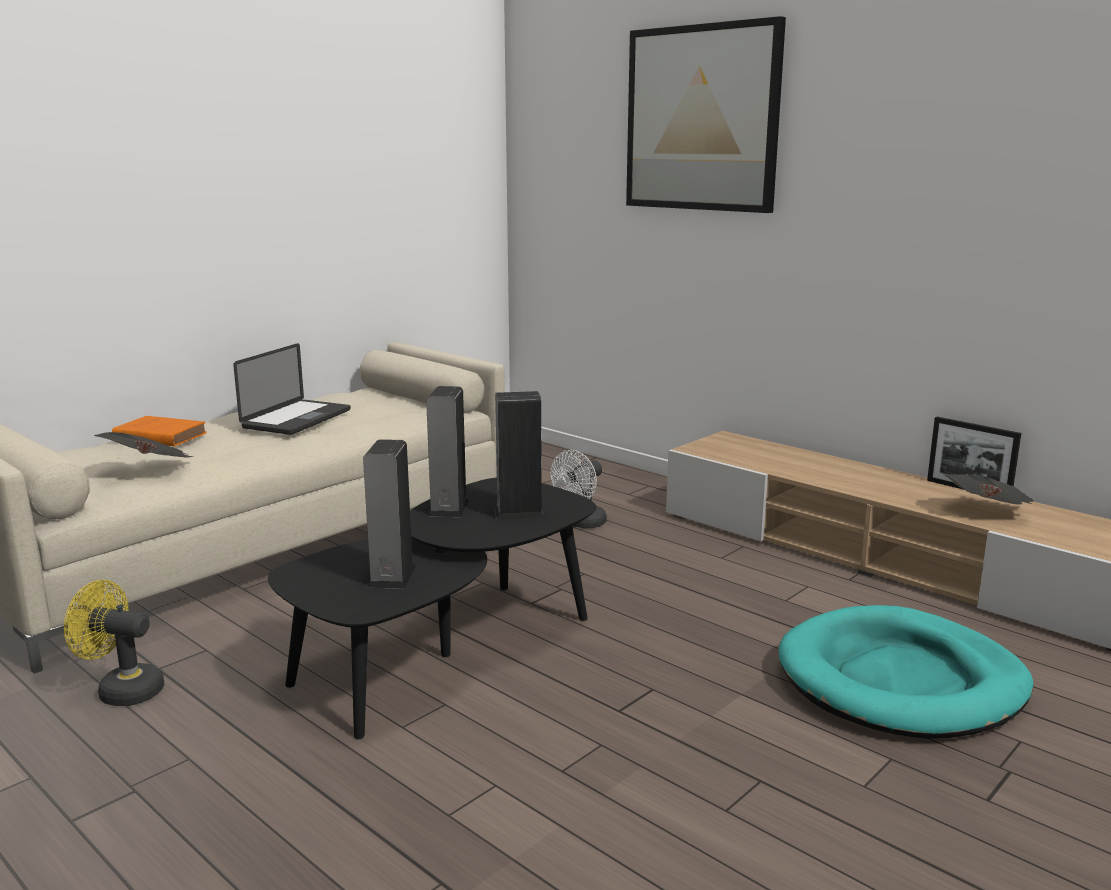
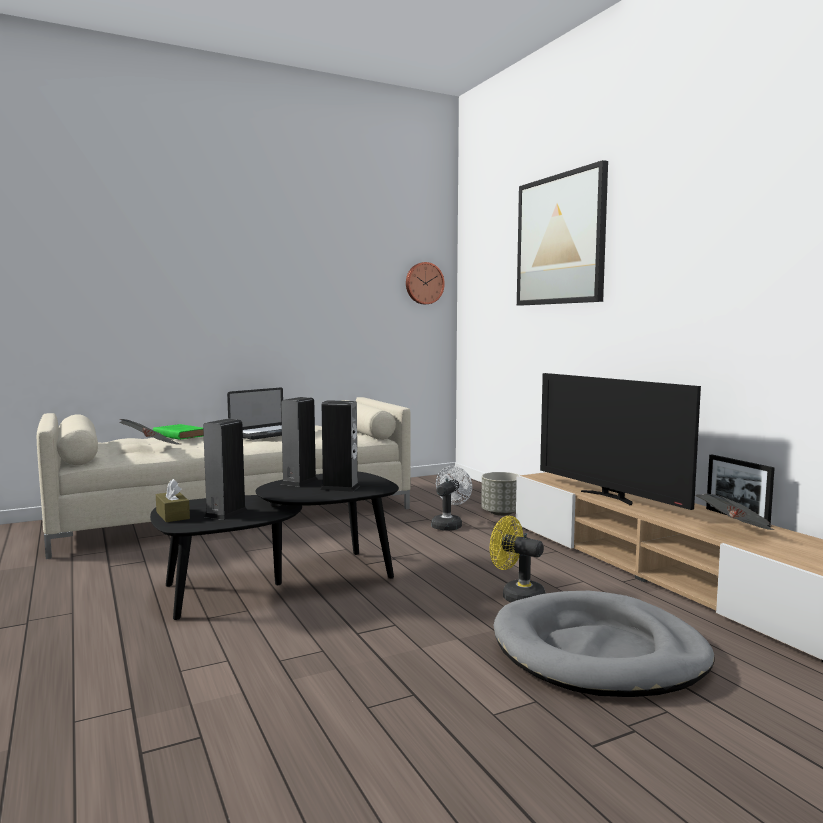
camera: 20 degrees right, 10 degrees down
(122, 690) = (78, 573): yellow fan -> yellow fan (516, 596)
(158, 436) = (179, 435): orange book -> green book
(317, 591) = (172, 515): none -> brown tissue box
(466, 163) = (424, 283): none -> wall clock
(581, 524) = (449, 525): white fan -> white fan turned 150 degrees clockwise
(629, 496) = (501, 513): none -> grey planter
(812, 475) = (610, 497): none -> television
(901, 680) = (599, 651): turquoise dog bed -> grey dog bed

